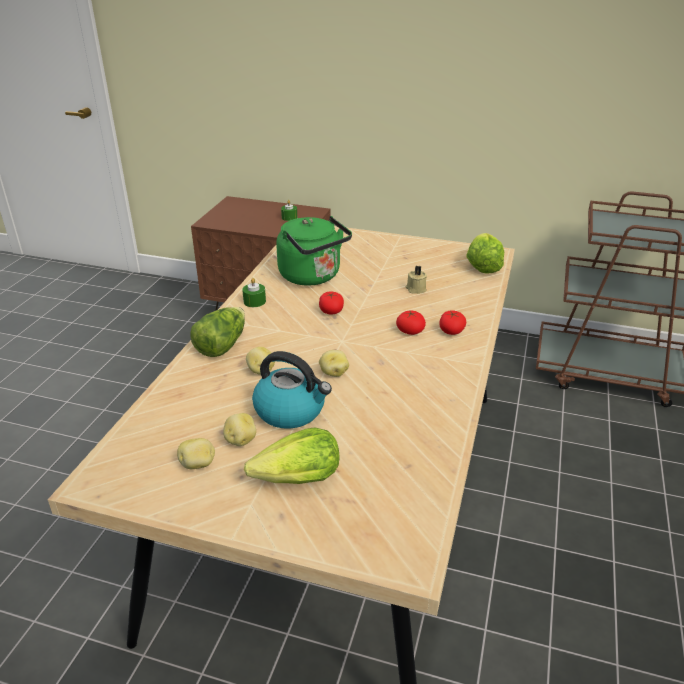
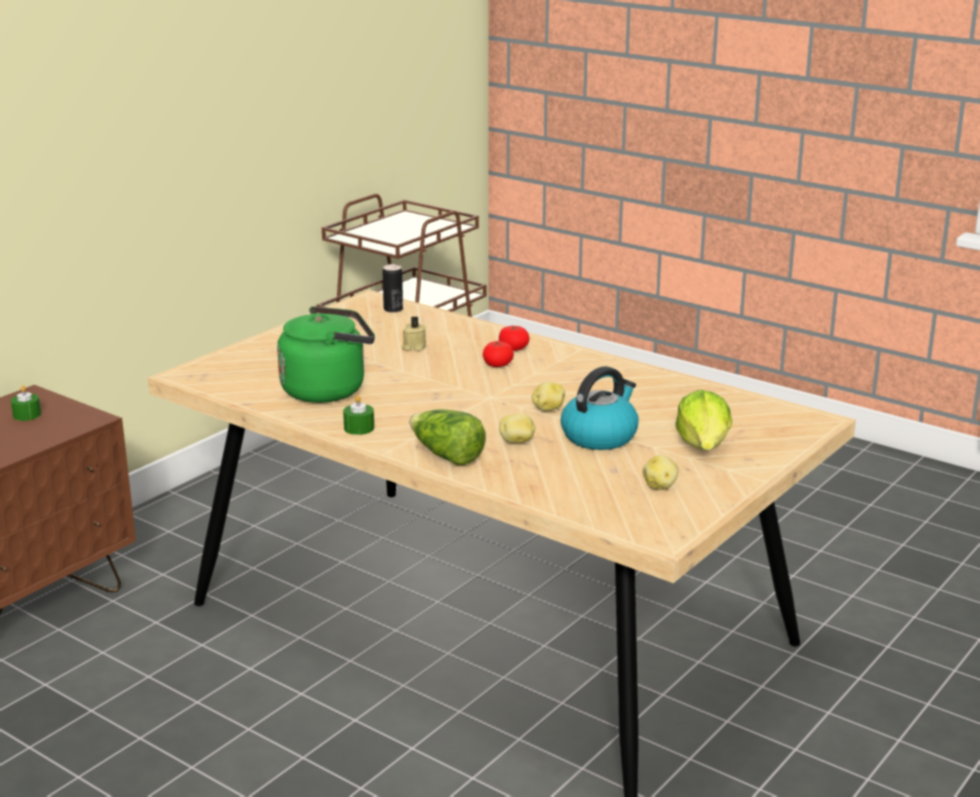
camera: 70 degrees left, 10 degrees down
(240, 440) = (633, 464): potato -> none
(331, 311) = (422, 392): tomato -> none
(483, 265) = (393, 309): lettuce -> can

